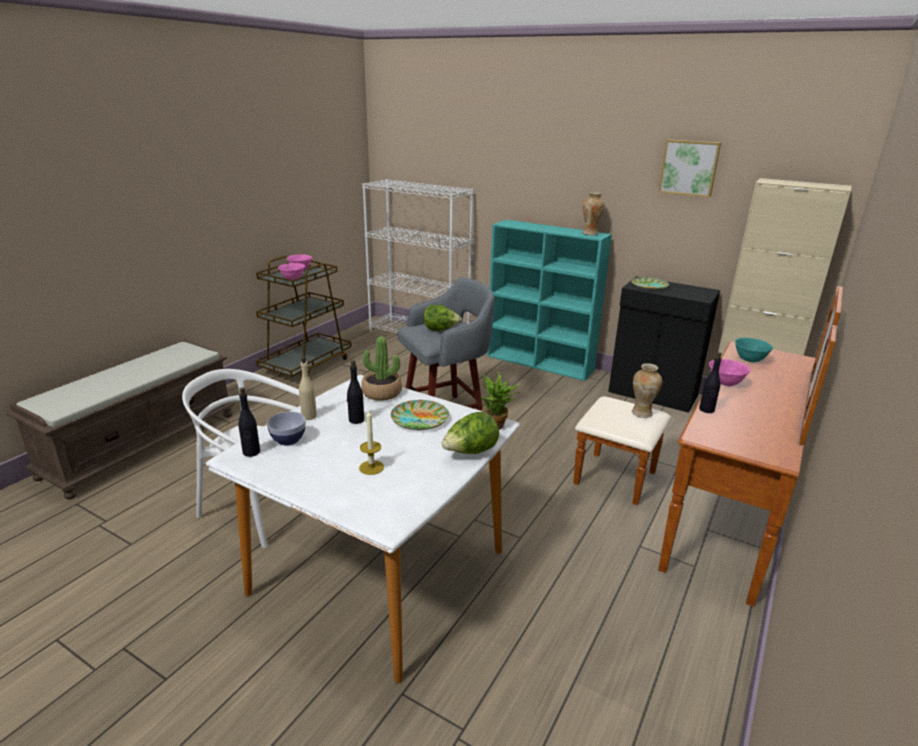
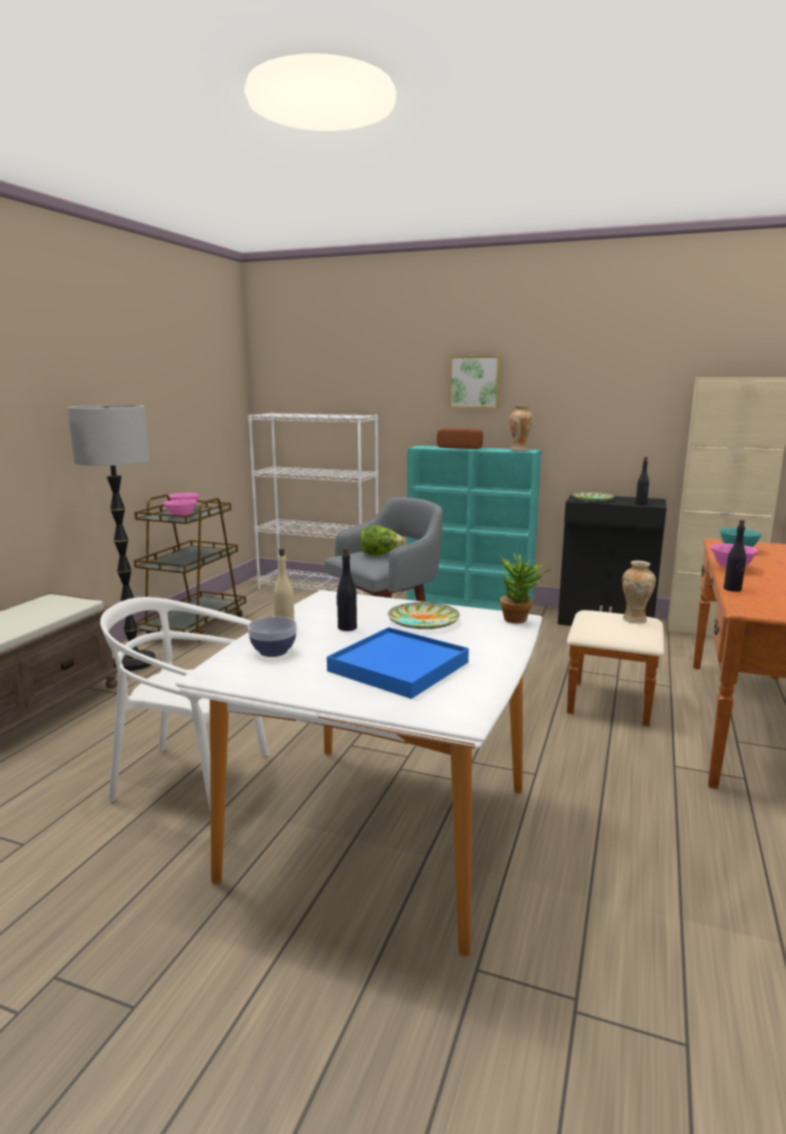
camera: 10 degrees left, 10 degrees down
(251, 395) = (134, 662): none -> floor lamp
(251, 452) = (233, 667): black bottle -> black bottle (641, 504)
(371, 467) = (398, 667): candle -> blue tray
(381, 393) = (360, 603): potted plant -> none
(470, 452) = (507, 644): lettuce -> none
(540, 226) = (460, 447): none -> bread
(689, 168) = (619, 373): picture -> picture (475, 382)

